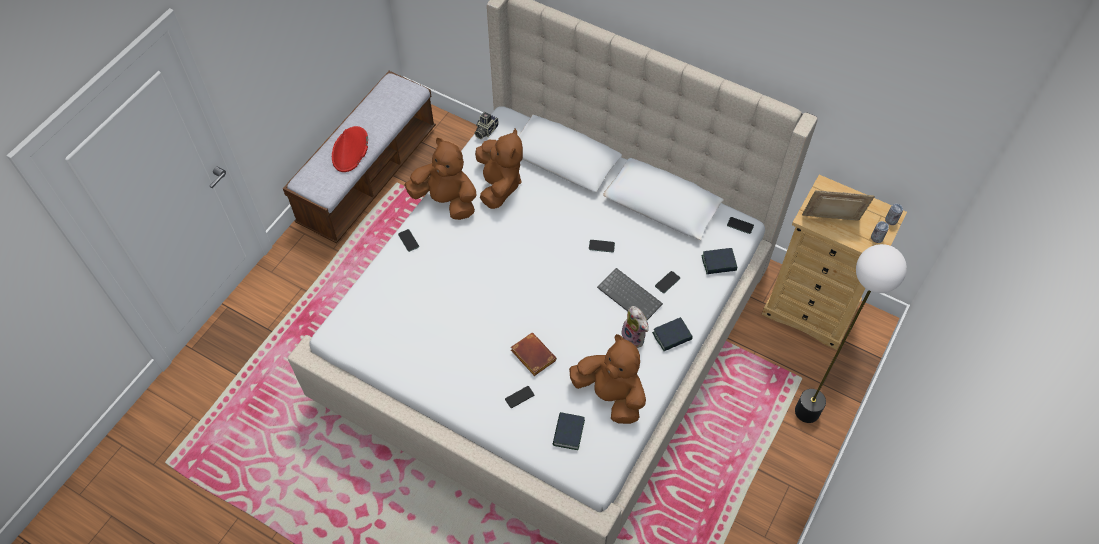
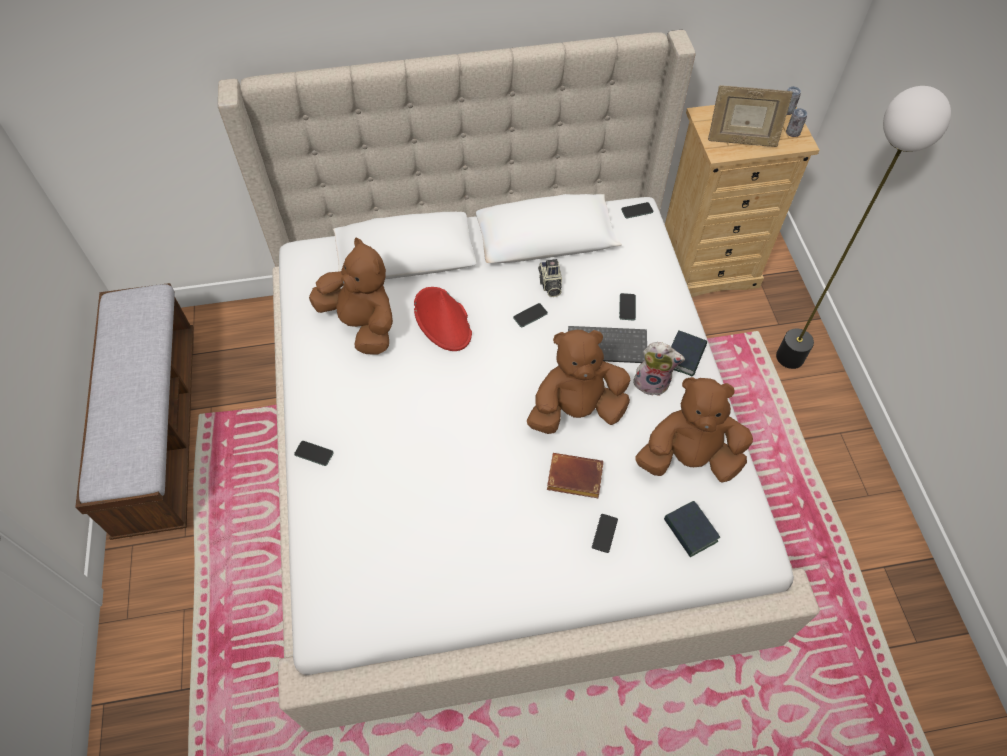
camera: 40 degrees left, 0 degrees up
(350, 150) = (130, 406): red hat -> red hat (443, 320)
(446, 200) = (317, 380): brown plush toy -> brown plush toy (576, 410)
(485, 130) = (292, 278): camera -> camera (550, 284)
(718, 263) = (654, 257): book -> none
(831, 220) = (741, 141): picture frame -> picture frame turned 135 degrees counterclockwise

